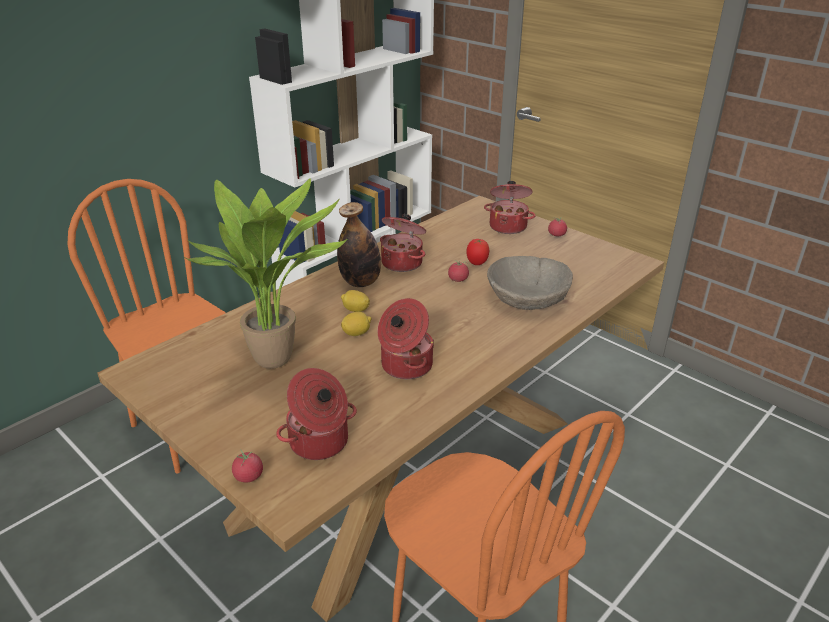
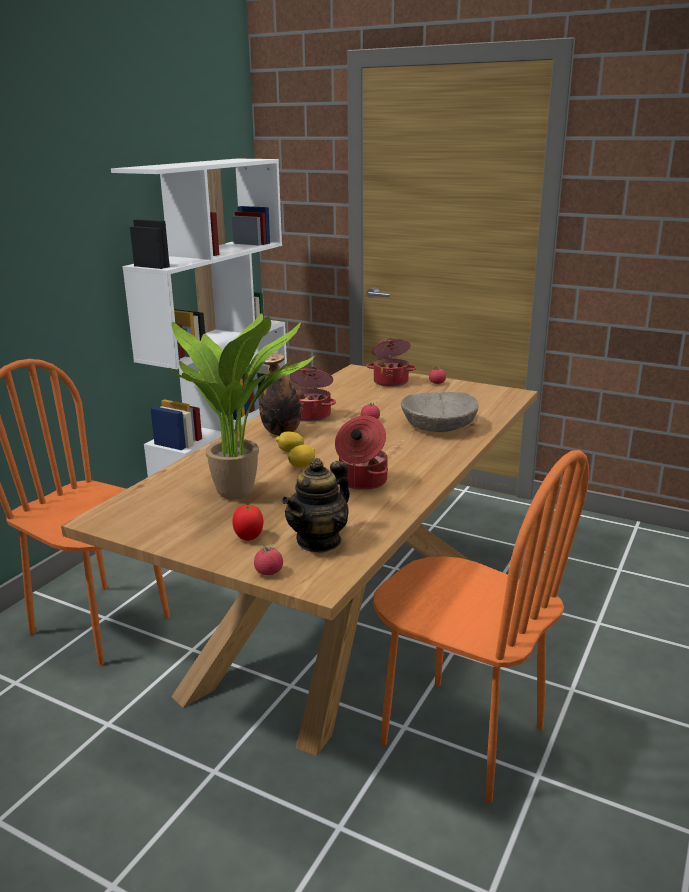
camera: 15 degrees left, 10 degrees down
(319, 442) = (319, 541): cooking pot -> teapot
(477, 263) = (380, 408): tomato -> tomato (249, 538)

